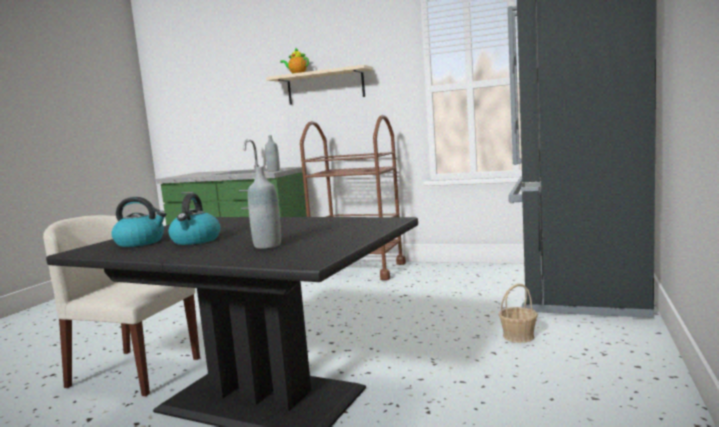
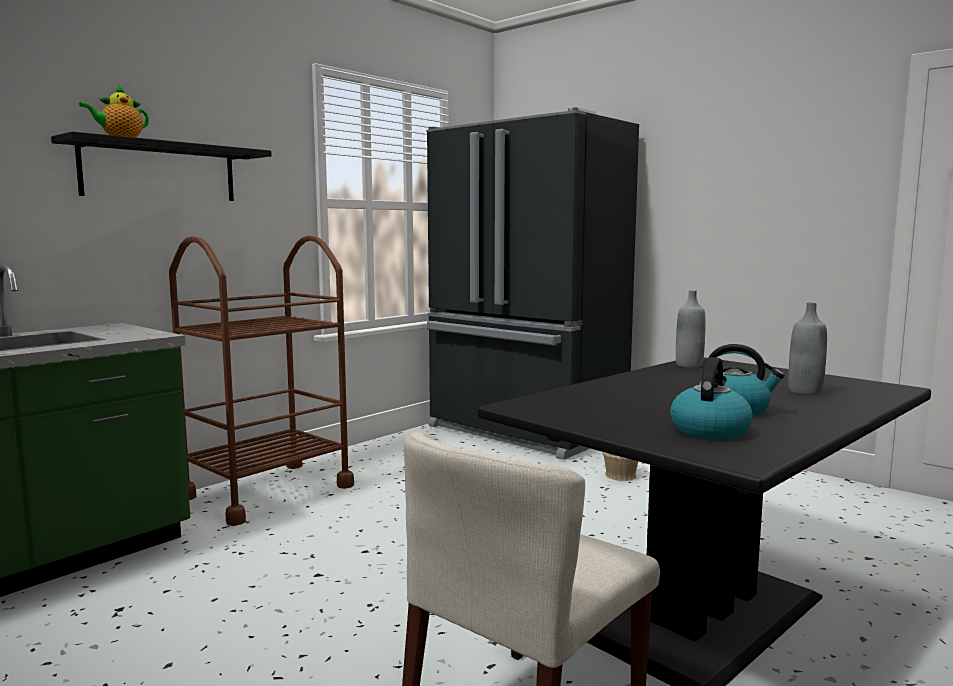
camera: 70 degrees left, 0 degrees up
(273, 171) = (141, 333): grey bottle -> grey bottle (689, 365)
(325, 86) = (160, 172): beige shelf -> black shelf

